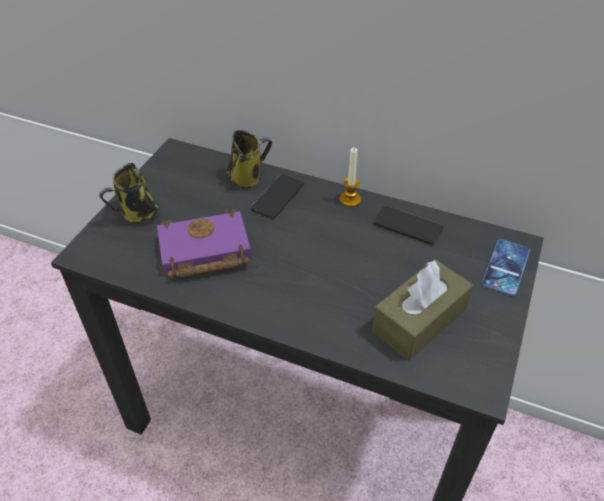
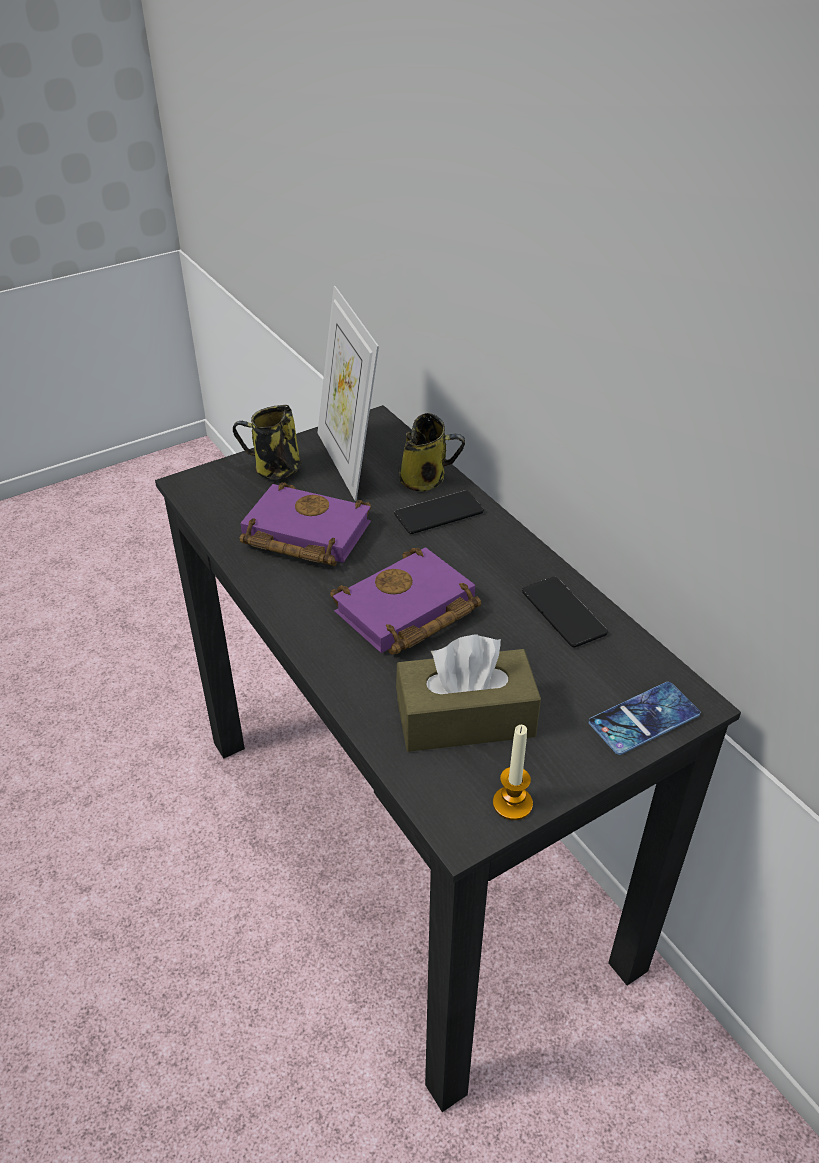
camera: 35 degrees right, 5 degrees down
(185, 187) = (348, 462): none -> picture frame
(321, 272) = (405, 612): none -> purple book
(350, 199) = (522, 552): candle -> candle (512, 804)

